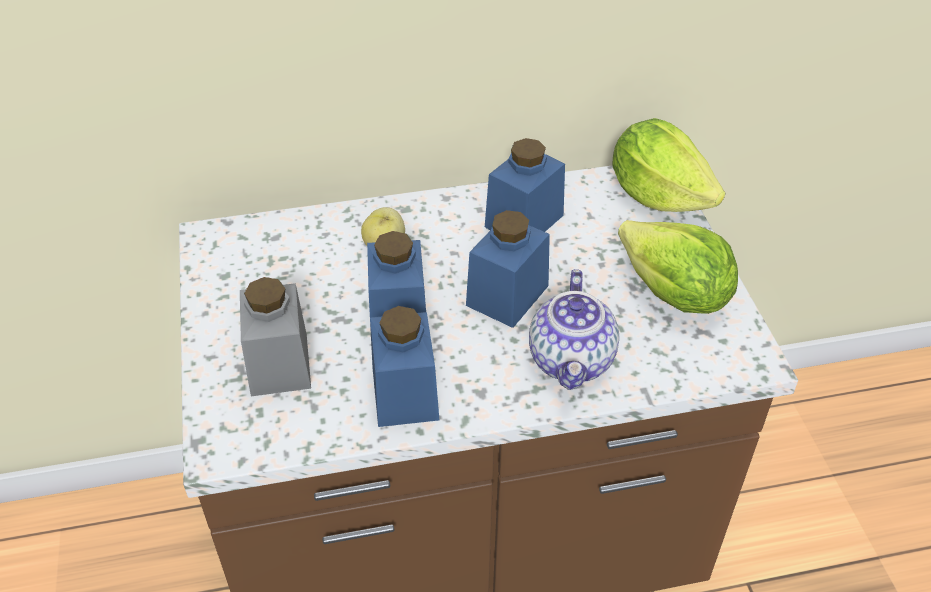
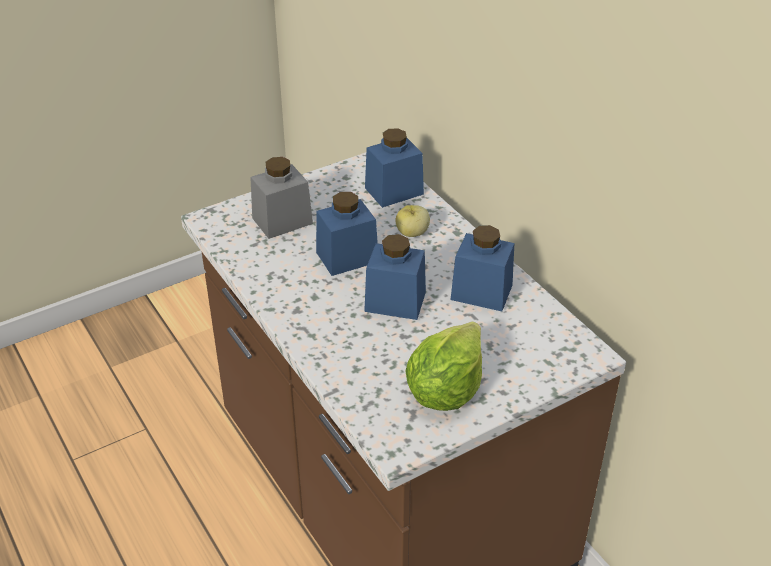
camera: 70 degrees right, 5 degrees down
(405, 393) = (281, 277): blue jar -> blue jar (394, 191)
(572, 361) = (346, 347): teapot -> none
(658, 195) = (565, 361): lettuce -> none

